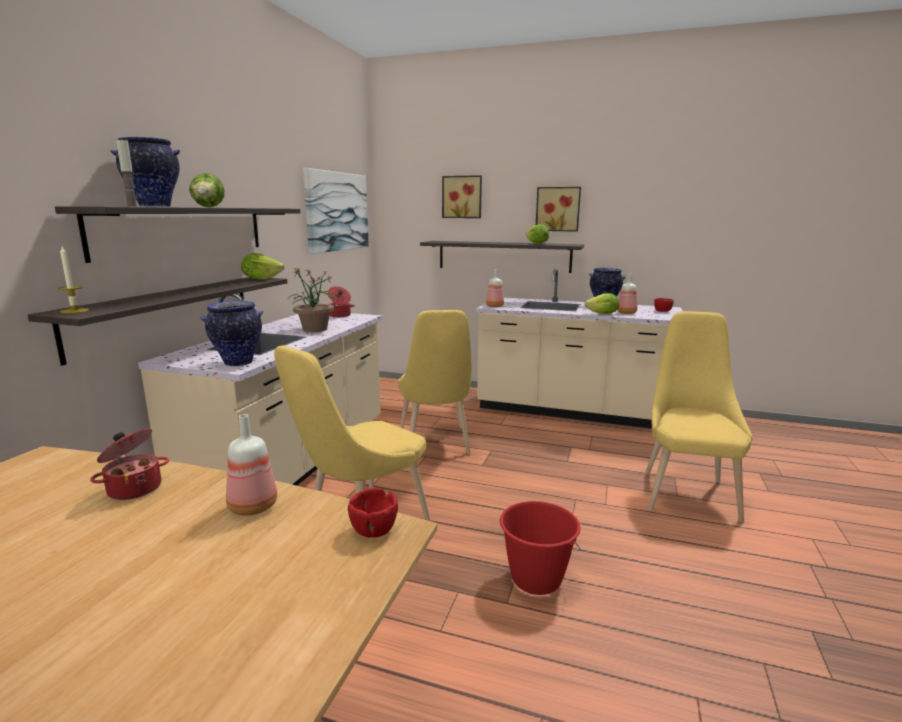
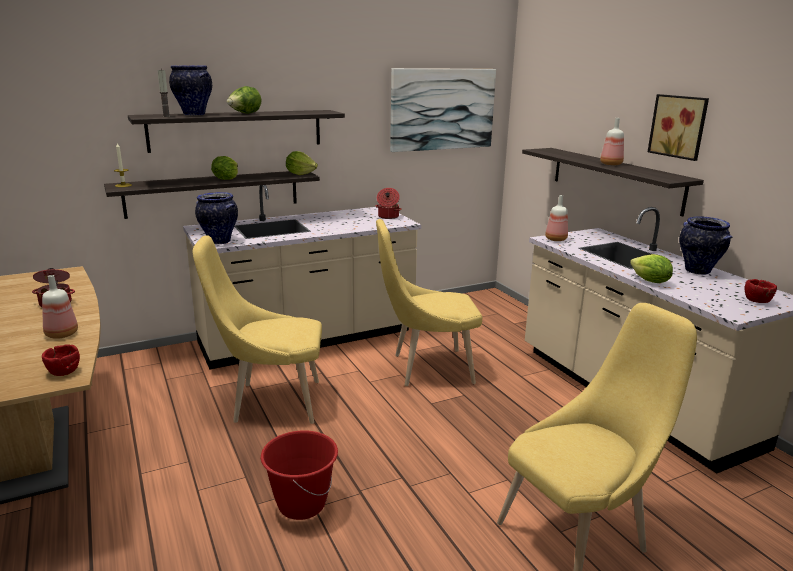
camera: 45 degrees right, 5 degrees up
(315, 329) = (333, 226): potted plant -> none
(435, 445) = (426, 369): yellow chair -> yellow chair turned 45 degrees clockwise
(462, 197) = (584, 99): picture -> none
(536, 244) = (635, 170): lettuce -> lettuce (226, 179)
(627, 313) = (690, 289): bottle -> bottle (611, 164)

